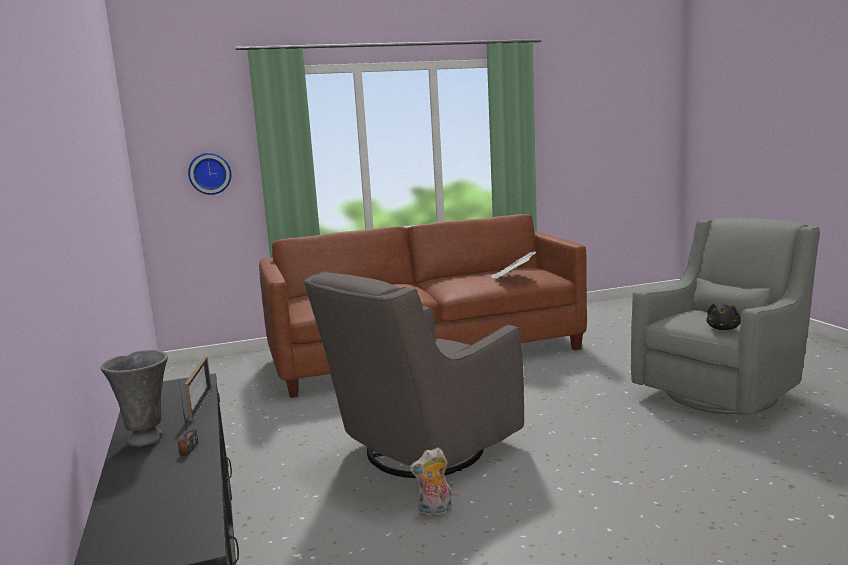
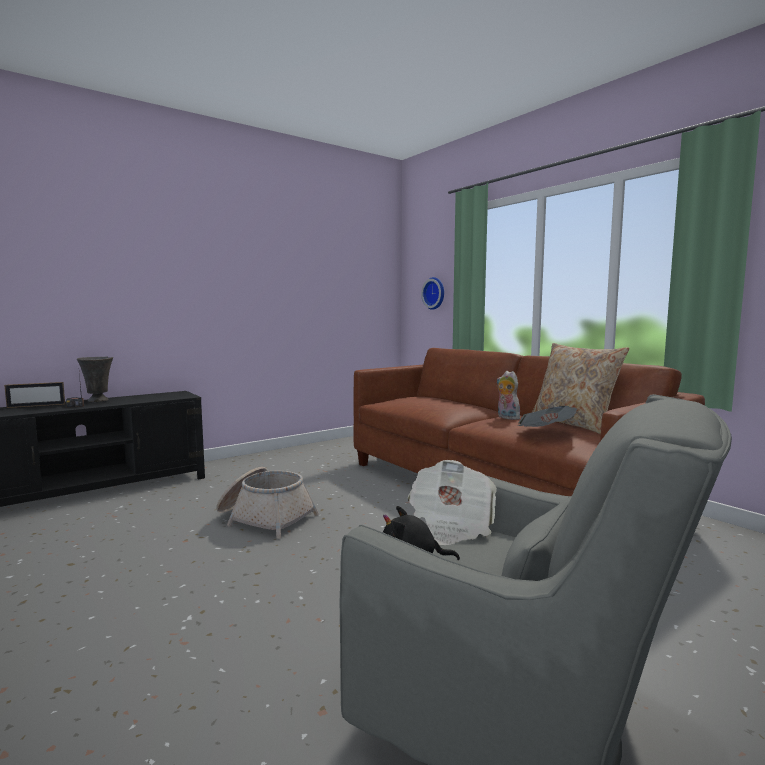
camera: 70 degrees right, 5 degrees down
(201, 404) = (144, 400): picture frame -> picture frame (36, 405)
(420, 451) = (264, 518): grey armchair -> basket
(434, 512) = (158, 536): plush toy -> plush toy (506, 417)
(487, 271) = (573, 424): none -> beige pillow
(675, 318) = (451, 525): none -> newspaper

